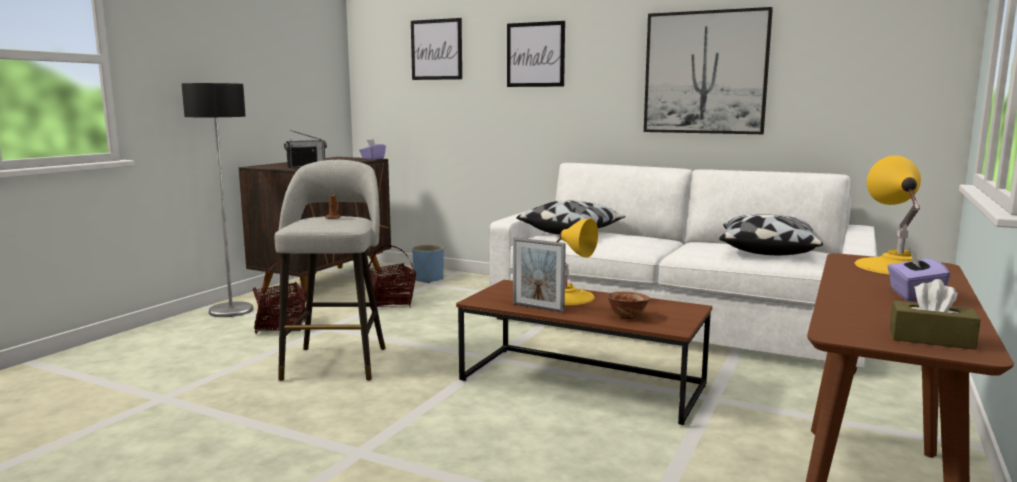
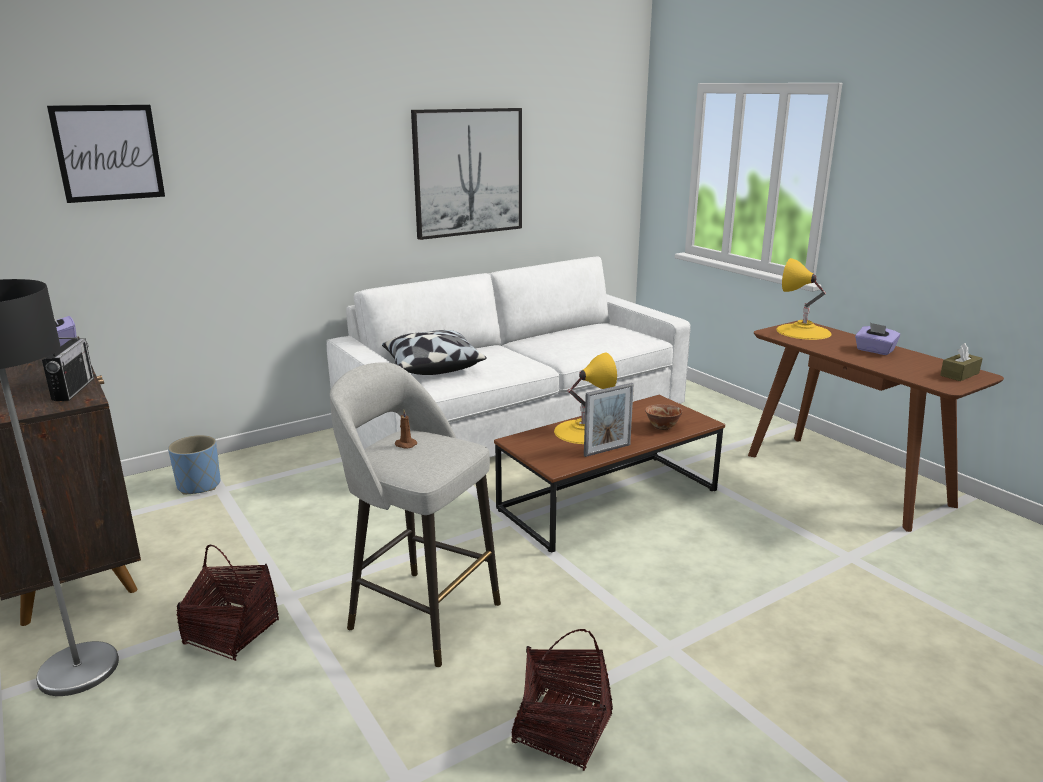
camera: 60 degrees left, 10 degrees up
(391, 303) = (254, 531): basket -> basket (562, 730)
(535, 54) = (277, 157): picture -> none
(766, 251) = (597, 335): pillow -> none

